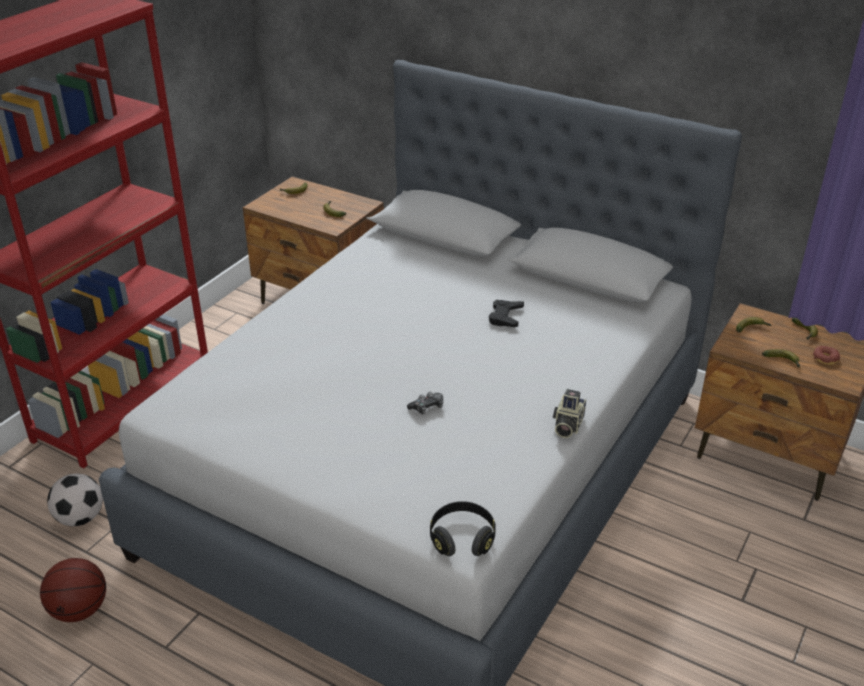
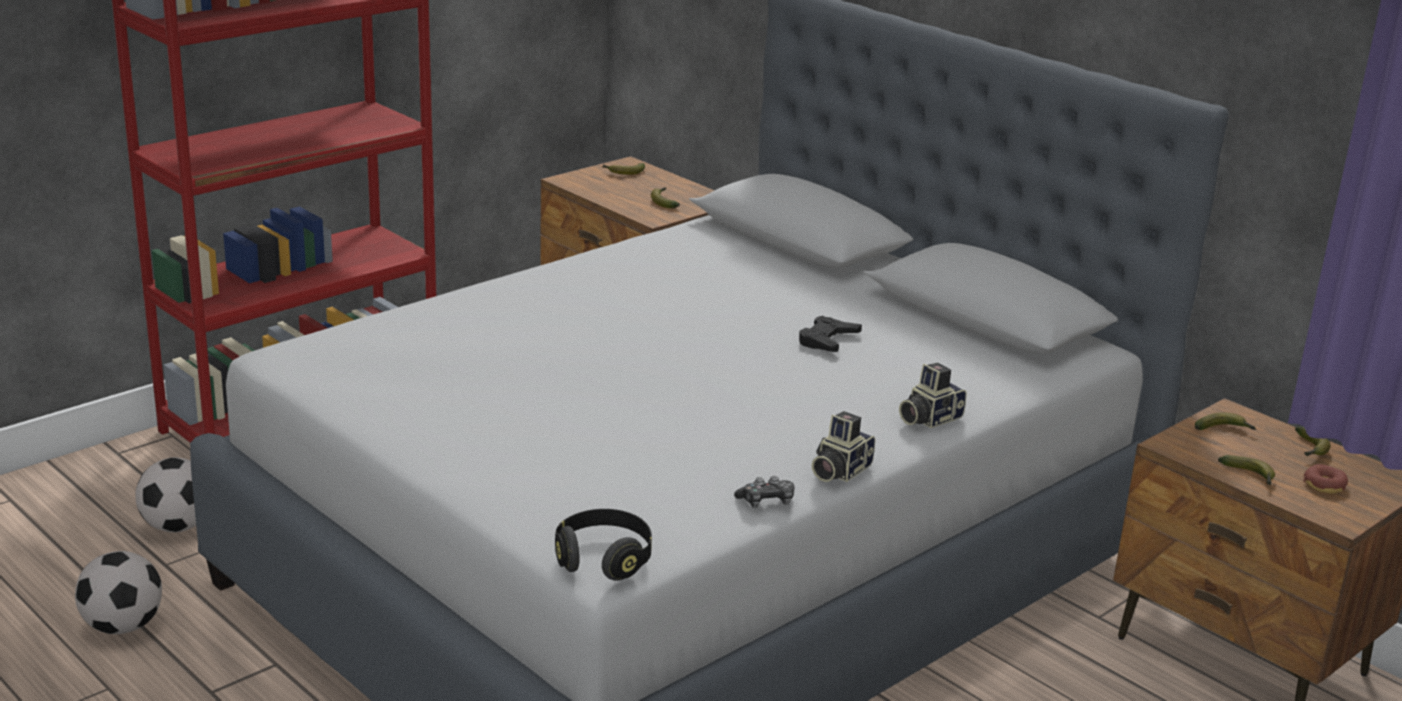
camera: 15 degrees right, 10 degrees down
(79, 610) = (123, 626): basketball -> football
(427, 407) = (647, 416): game controller -> game controller (766, 502)
(597, 368) = (928, 418): none -> camera

